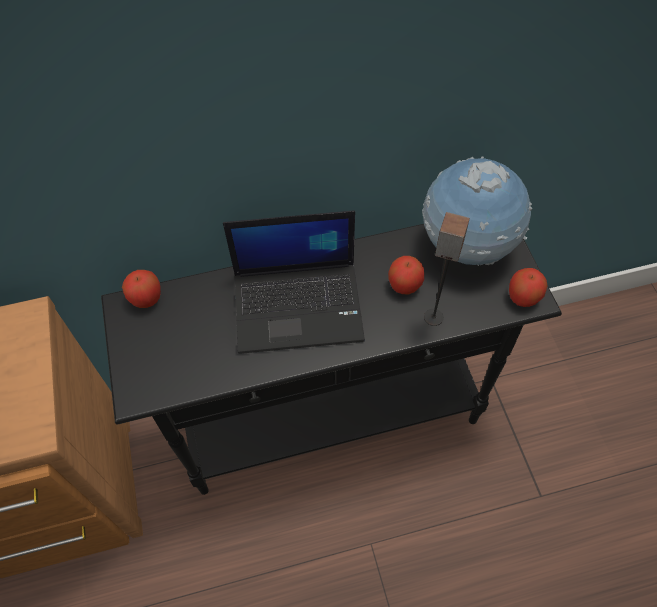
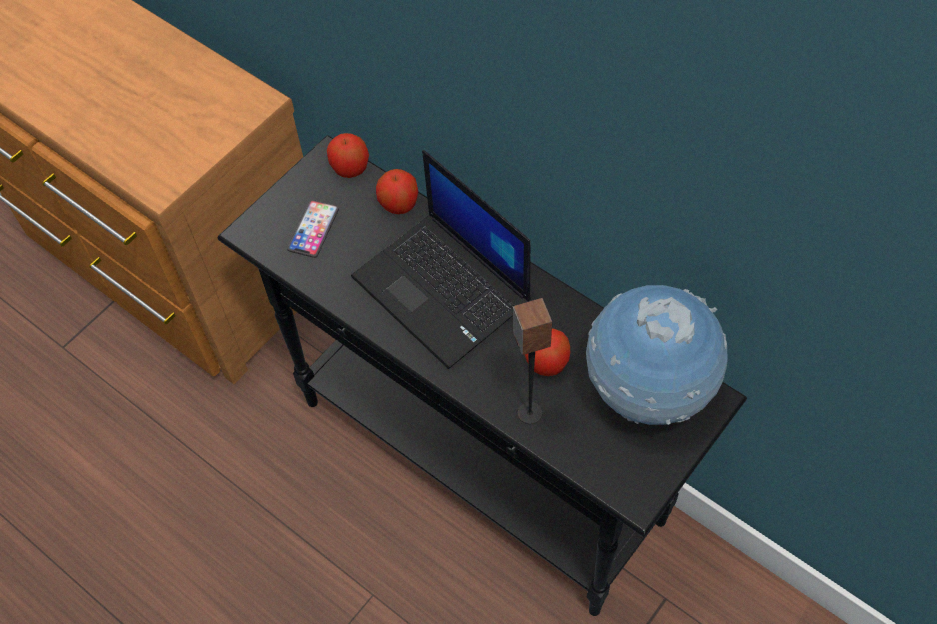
camera: 55 degrees right, 0 degrees up
(174, 353) = (313, 229): none -> phone
(523, 297) = (629, 483): apple -> apple (399, 204)

